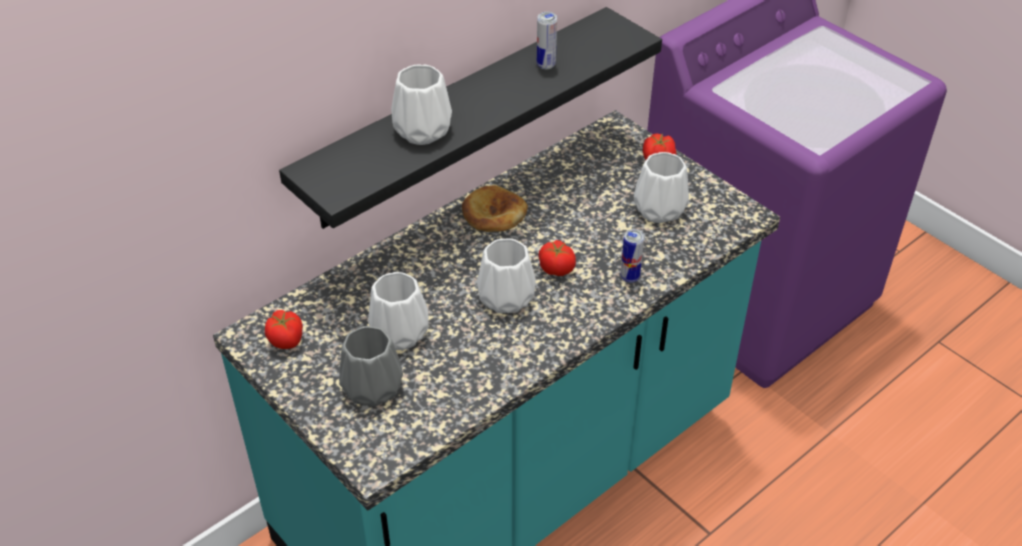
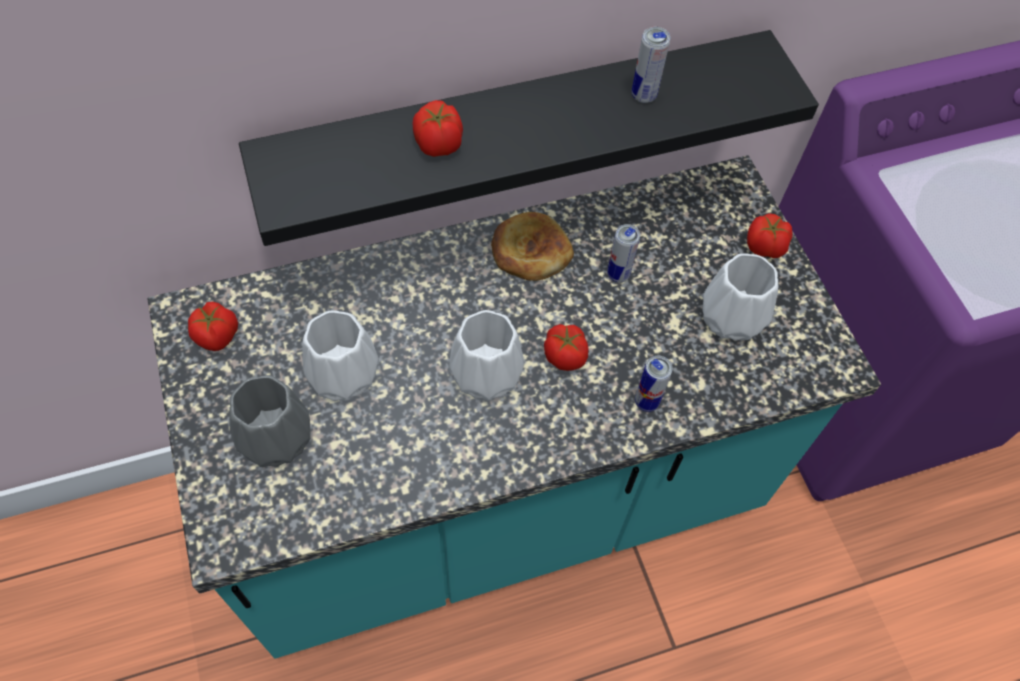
camera: 20 degrees right, 15 degrees up
(424, 131) = (438, 145): white vase -> tomato
(565, 208) = (618, 274): none -> can

